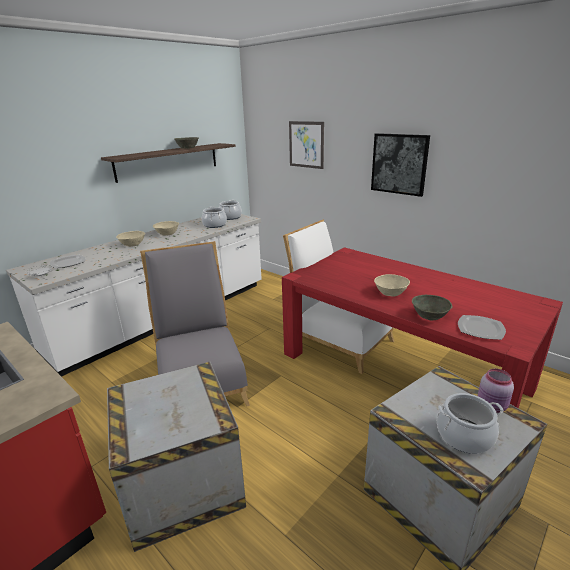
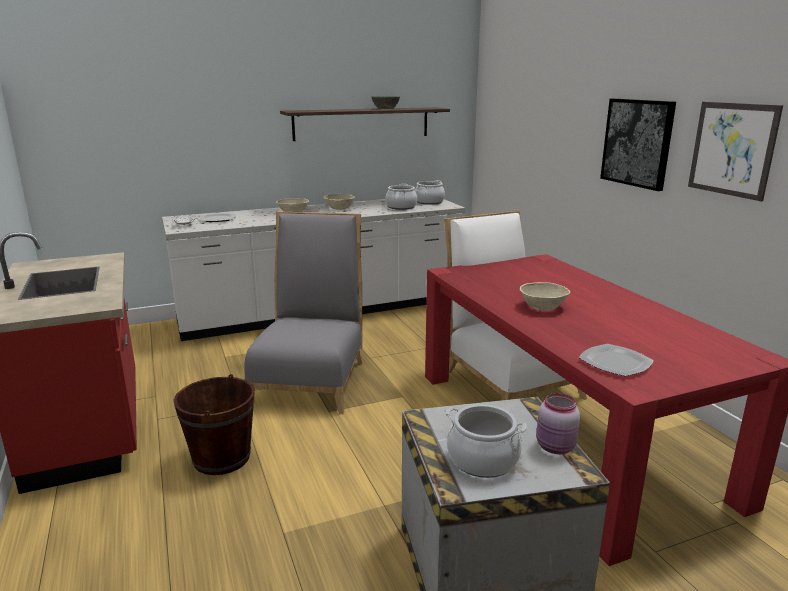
camera: 25 degrees right, 5 degrees down
(181, 484) = (221, 458): crate -> brown bucket
(306, 144) = (537, 113): picture -> picture (732, 149)
(430, 316) = (563, 337): grey bowl -> none

